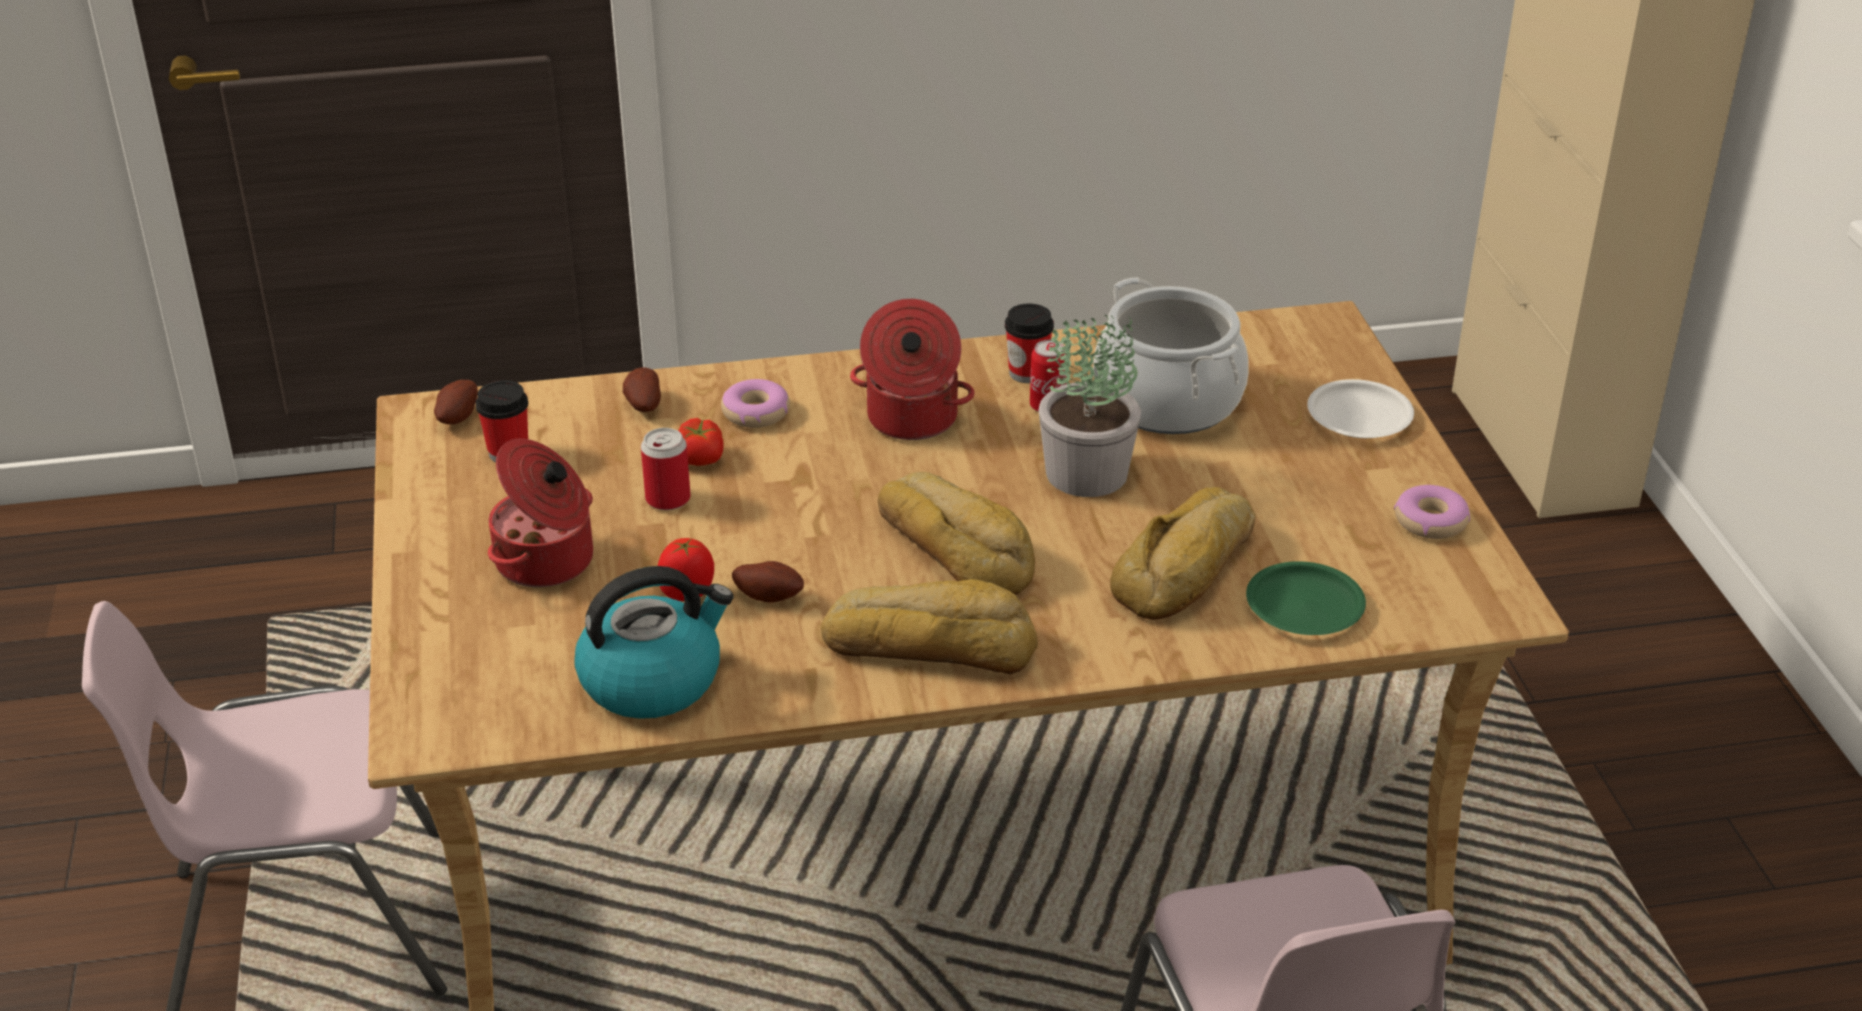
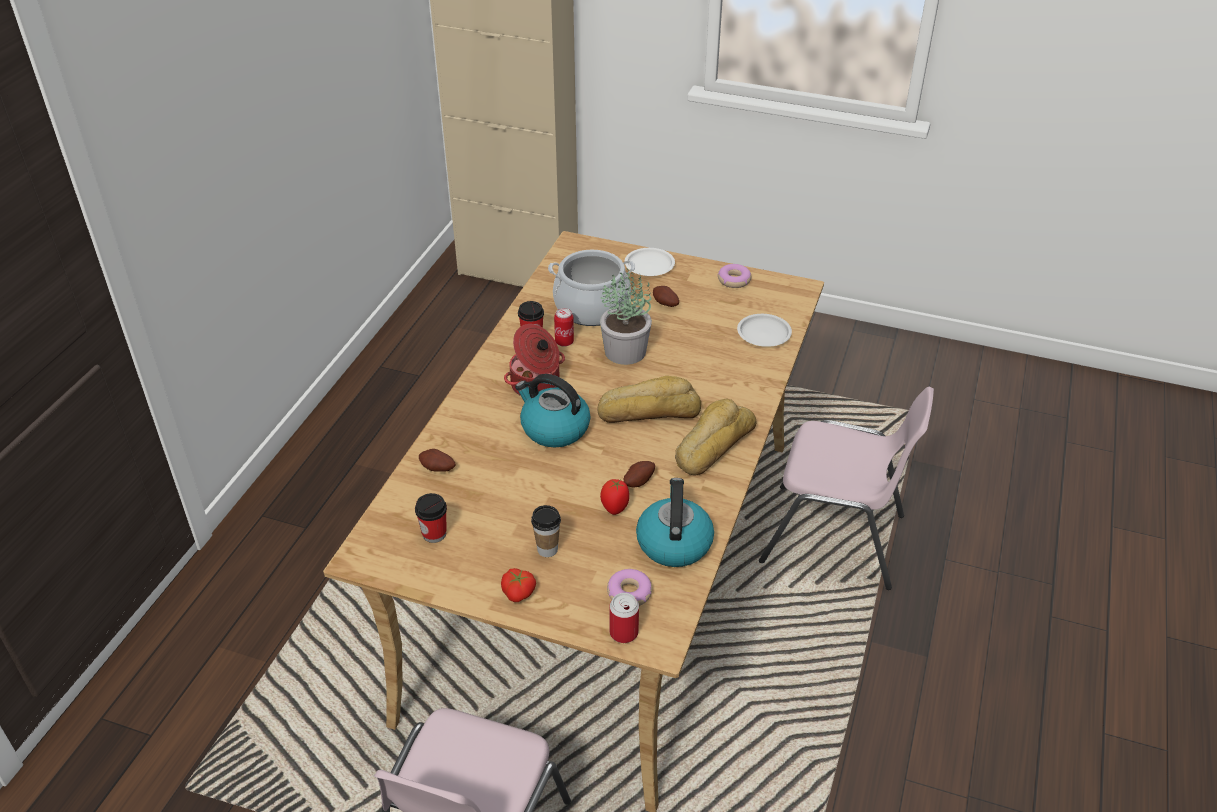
camera: 60 degrees left, 5 degrees up
(456, 417) = (379, 544): potato -> potato (665, 304)
(547, 562) = (547, 549): cooking pot -> cup
(668, 499) = (530, 488): can -> can (623, 632)
(700, 459) = (505, 465): tomato -> tomato (519, 592)
(755, 413) = (482, 432): donut -> donut (629, 593)
(823, 472) = (554, 428): none -> kettle
(1189, 568) = (715, 352): bread -> none
(1304, 607) = (764, 334): green plate -> white plate

